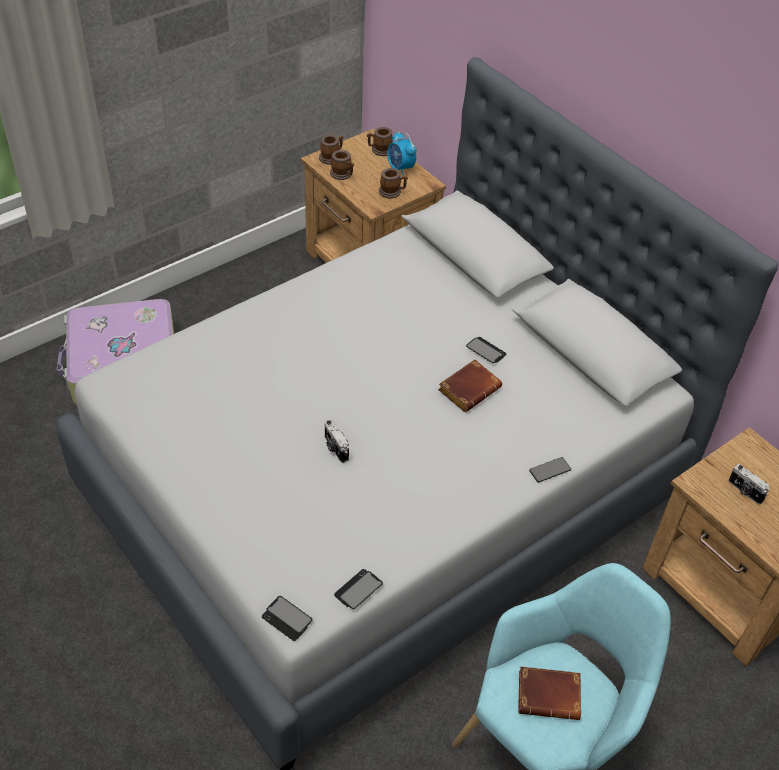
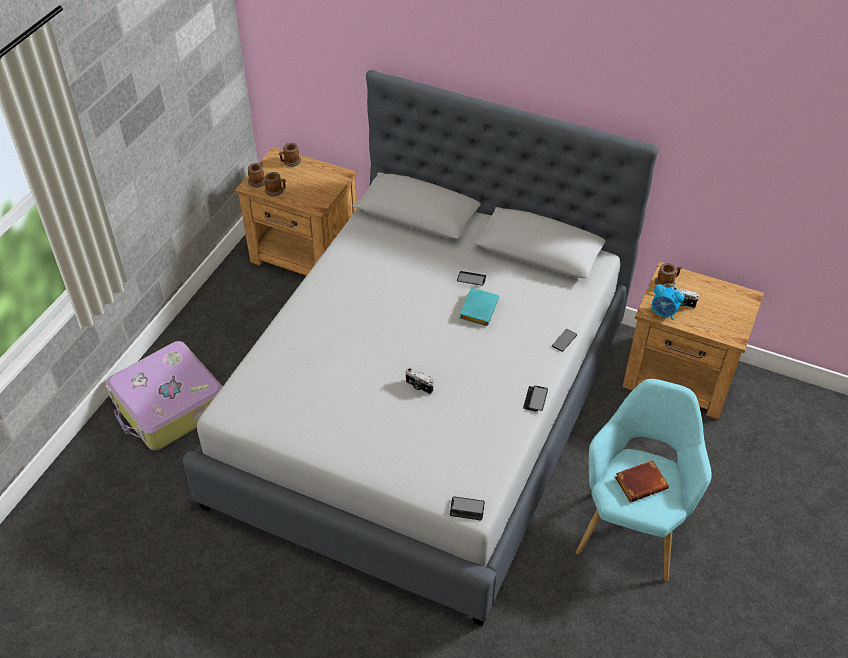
camera: 25 degrees left, 0 degrees up
(358, 590) = (498, 470): phone -> phone (535, 399)
(392, 192) = (322, 190): mug -> mug (667, 282)
(400, 168) = (315, 170): alarm clock -> alarm clock (663, 313)
(469, 388) = (478, 308): brown book -> turquoise book

